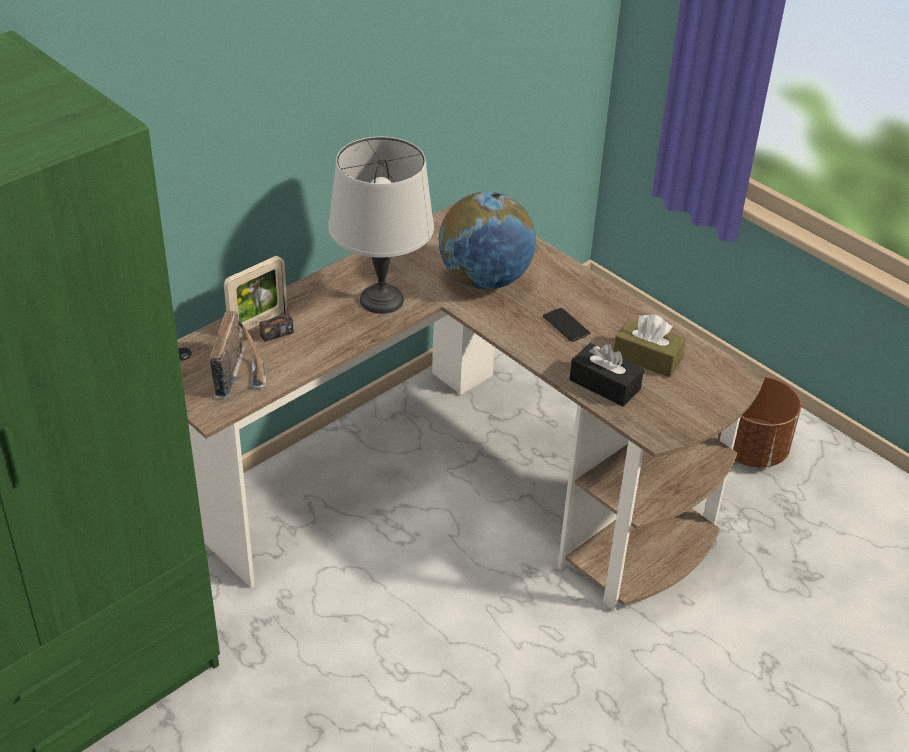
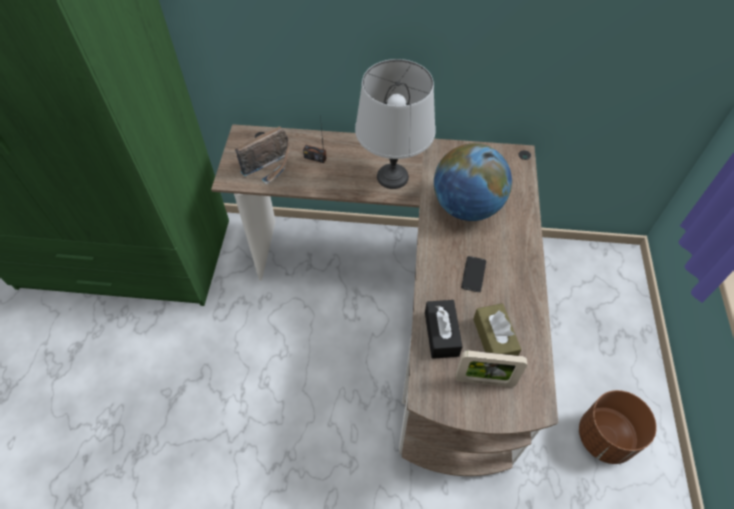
camera: 50 degrees right, 15 degrees up
(258, 322) = (316, 144): picture frame -> picture frame (484, 381)

